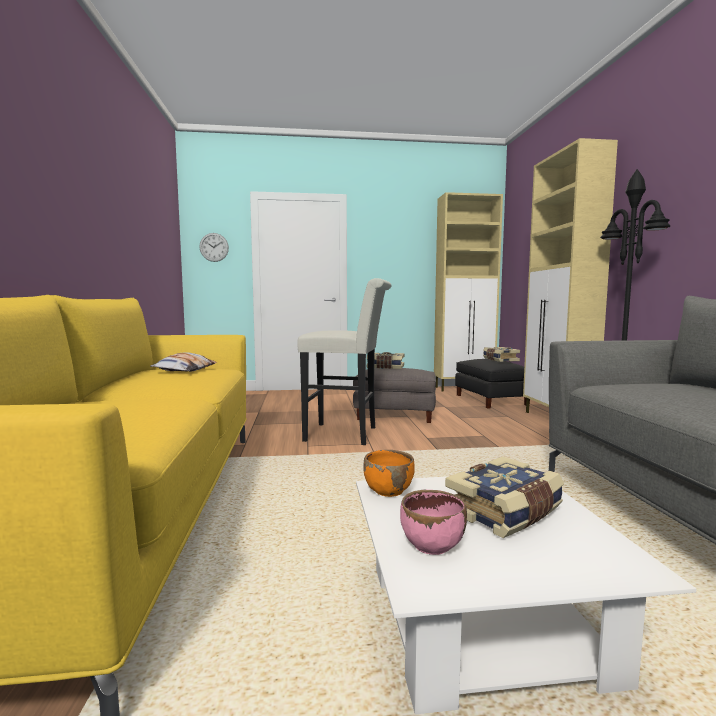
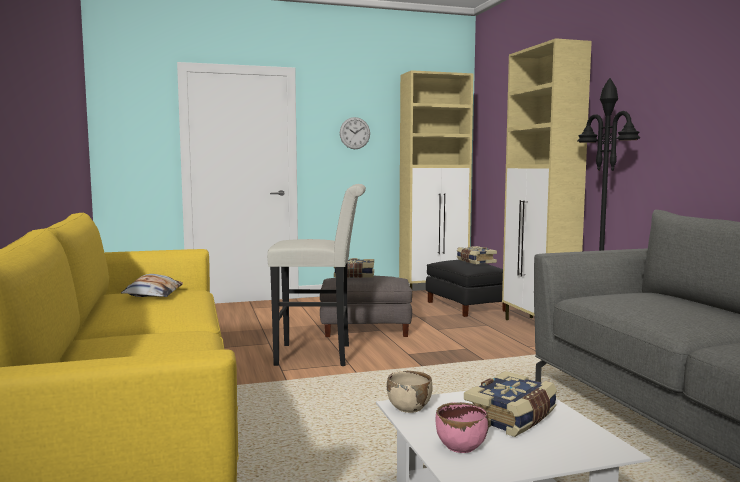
camera: 10 degrees left, 0 degrees up
(214, 247) = (131, 130): wall clock -> wall clock (355, 133)
(388, 490) = (409, 407): orange bowl -> beige bowl

